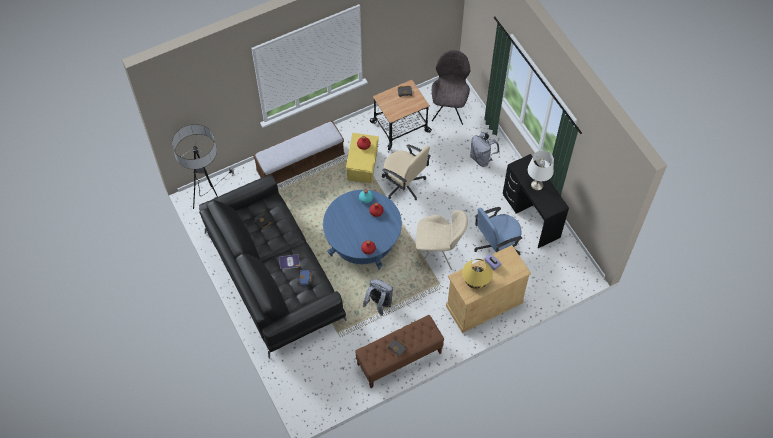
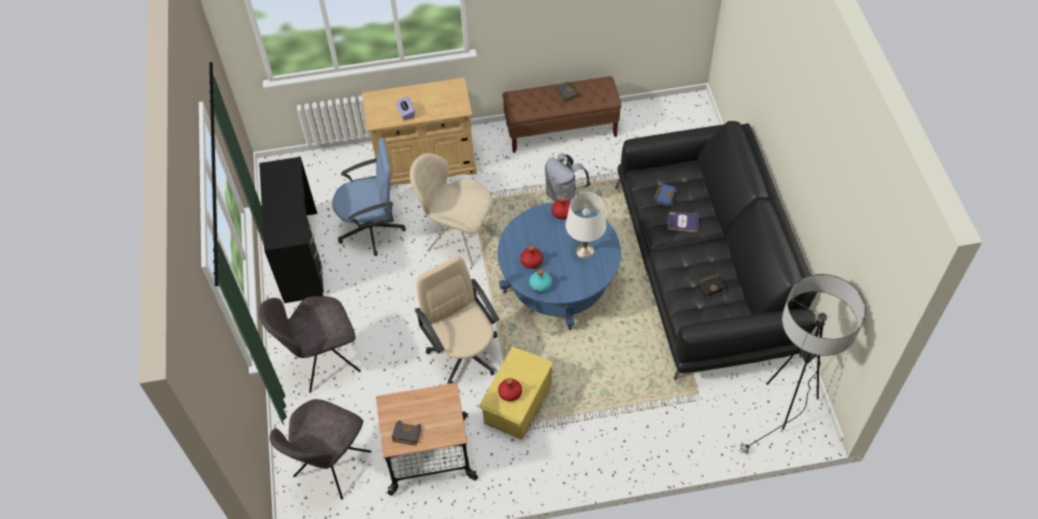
camera: 160 degrees left, 5 degrees down
(300, 163) = (620, 434): bench -> none
(476, 280) = (437, 100): yellow table lamp -> none
(482, 158) = (323, 362): grey backpack -> grey chair
(537, 185) = (283, 203): white table lamp -> white table lamp (584, 250)

